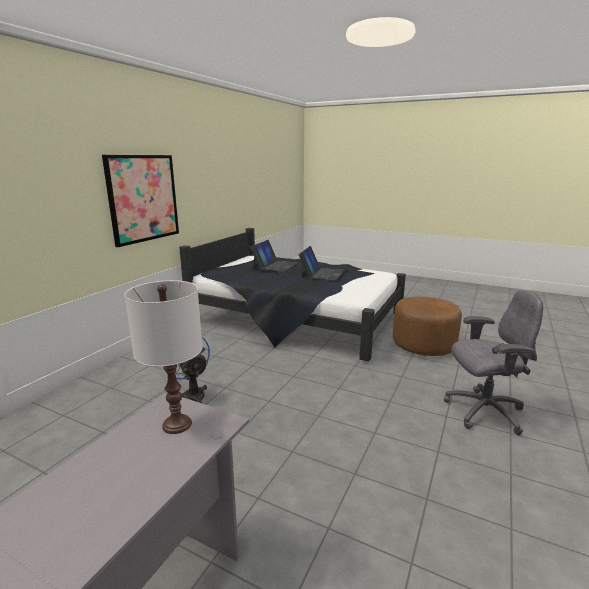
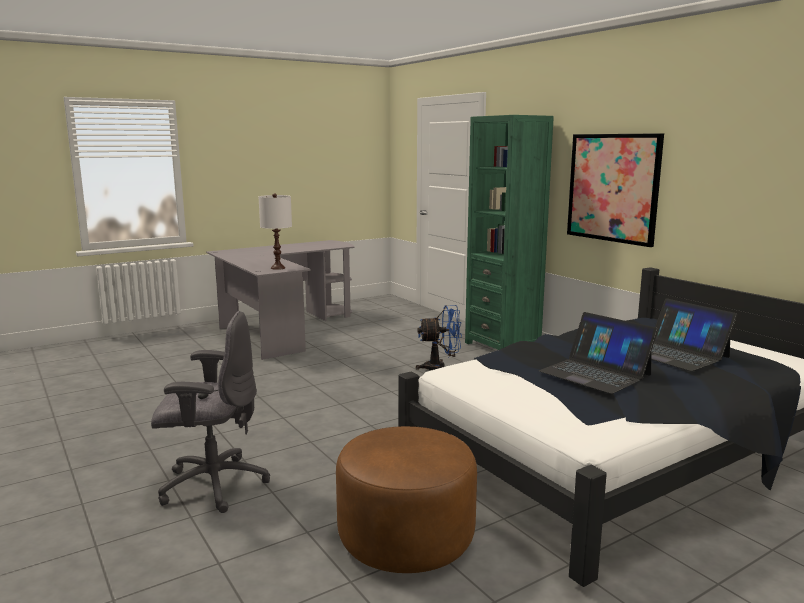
camera: 120 degrees right, 5 degrees down
(105, 380) = (502, 346): none -> green bookcase
(483, 411) = (212, 485): grey office chair -> grey office chair turned 120 degrees counterclockwise

